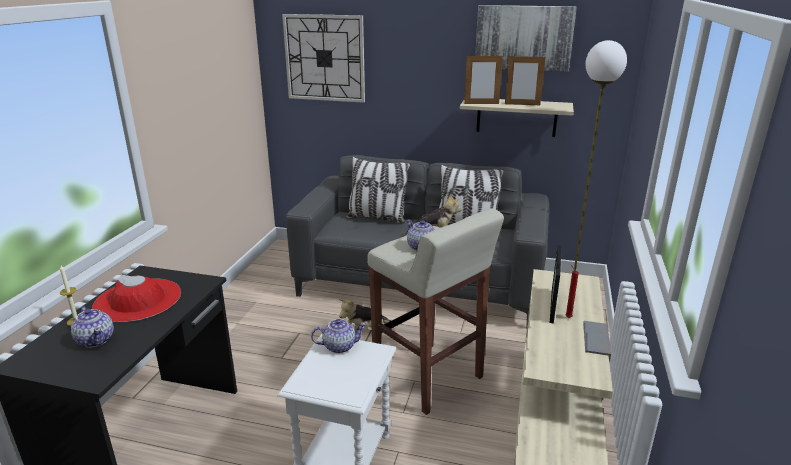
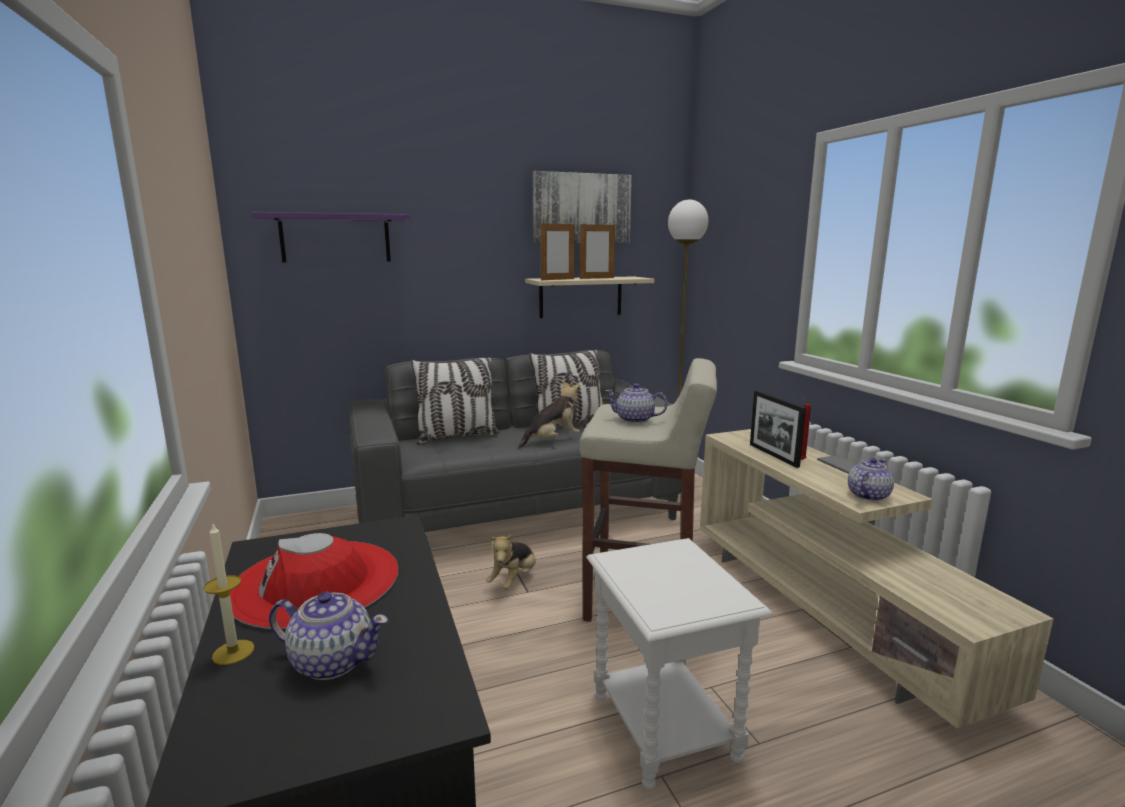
camera: 35 degrees left, 10 degrees down
(324, 58) = (335, 238): wall clock -> purple shelf
(339, 346) = (634, 559): teapot -> teapot (867, 495)

